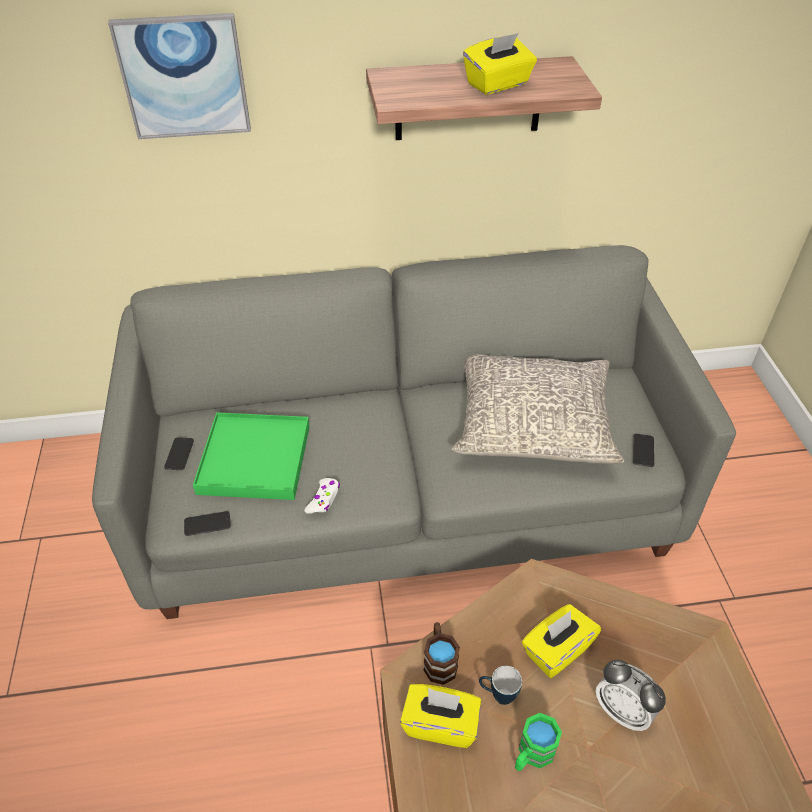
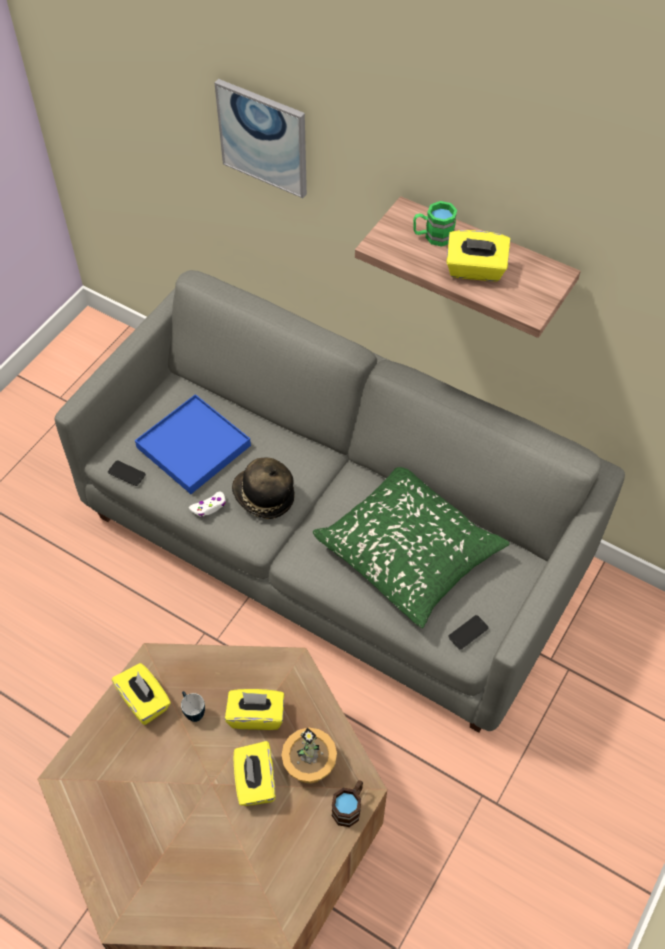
camera: 40 degrees right, 10 degrees up
(179, 454) = (152, 410): phone -> none
(255, 459) = (194, 446): green tray -> blue tray
(365, 459) = (263, 497): none -> hat
(439, 660) = (181, 665): brown mug -> brown mug (349, 807)
(531, 755) = (176, 759): green mug -> green mug (433, 236)
(533, 422) = (409, 551): grey pillow -> green pillow
(622, 710) = (255, 781): alarm clock -> yellow tissue box
(647, 653) = (310, 764): none -> potted plant

